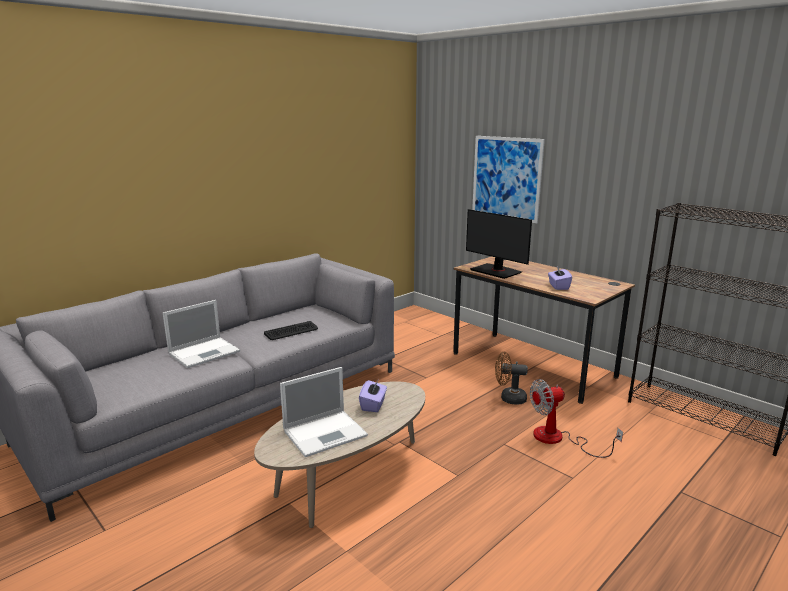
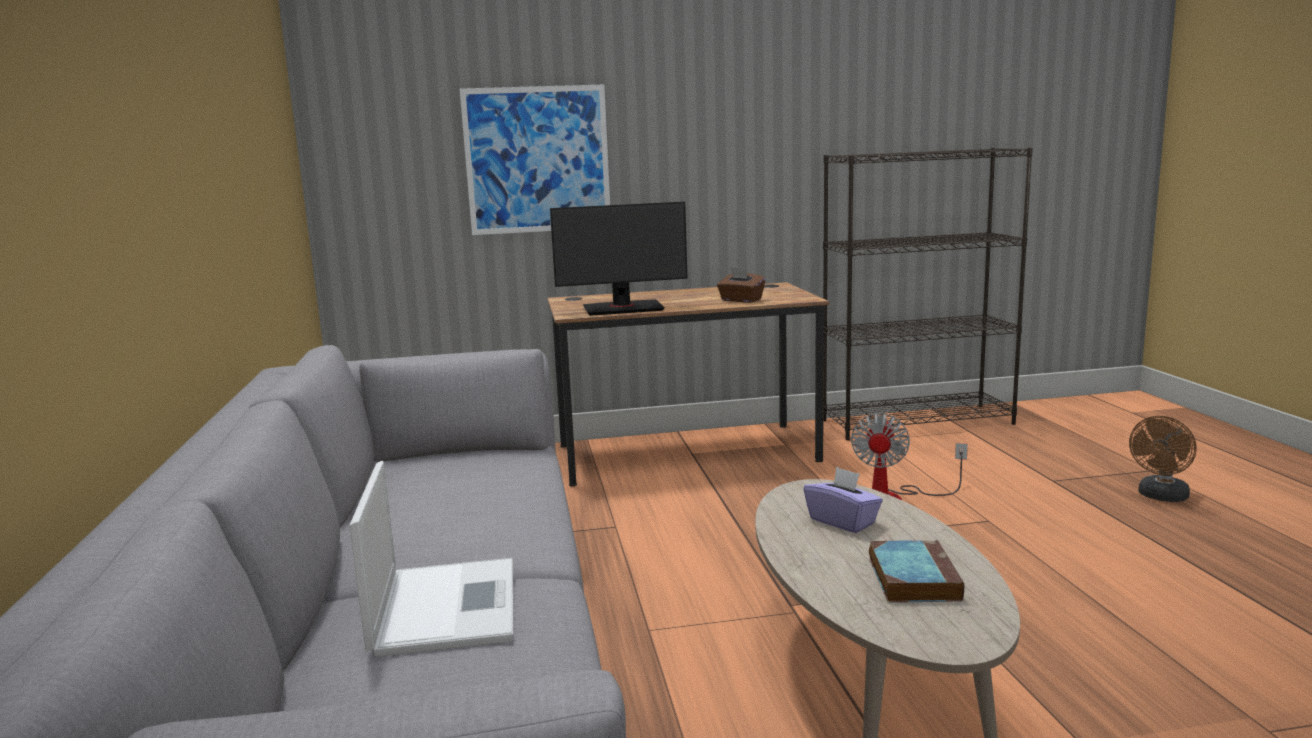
camera: 55 degrees left, 5 degrees down
(291, 331) = (491, 500): keyboard -> none
(326, 432) = (912, 578): laptop -> book
(509, 398) = (757, 493): brown fan -> brown fan (1161, 497)
(558, 286) = (741, 300): purple tissue box -> brown tissue box

